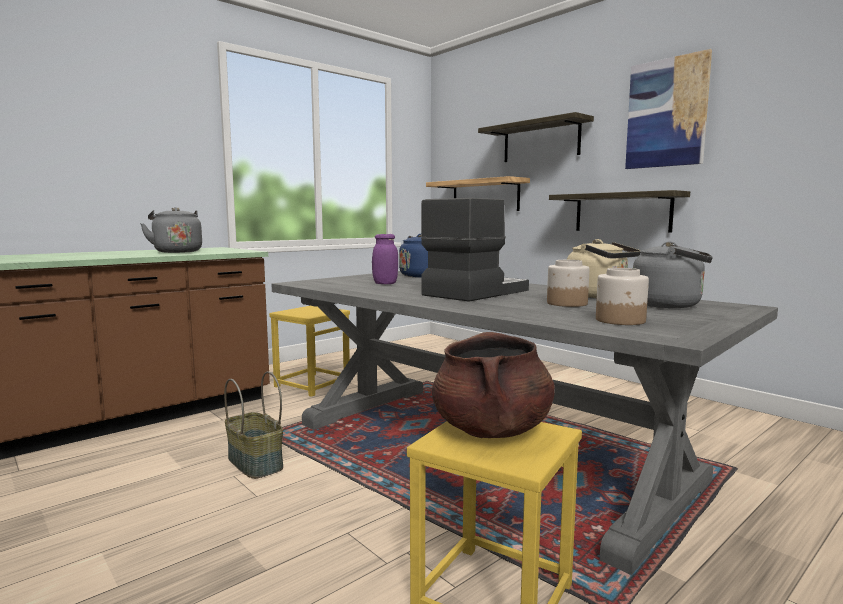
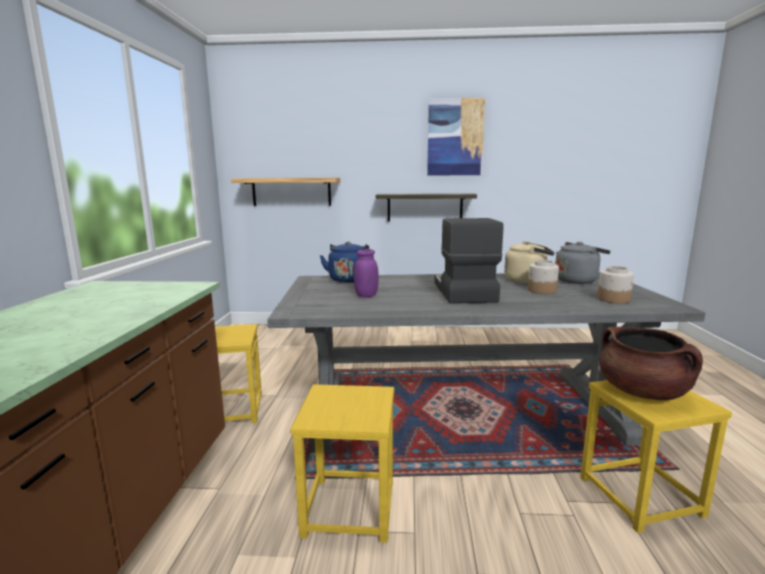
camera: 45 degrees left, 5 degrees up
(176, 251) = (105, 303): grey kettle -> none
(254, 463) = (349, 509): basket -> yellow stool
(541, 141) = (349, 147): shelf -> none

